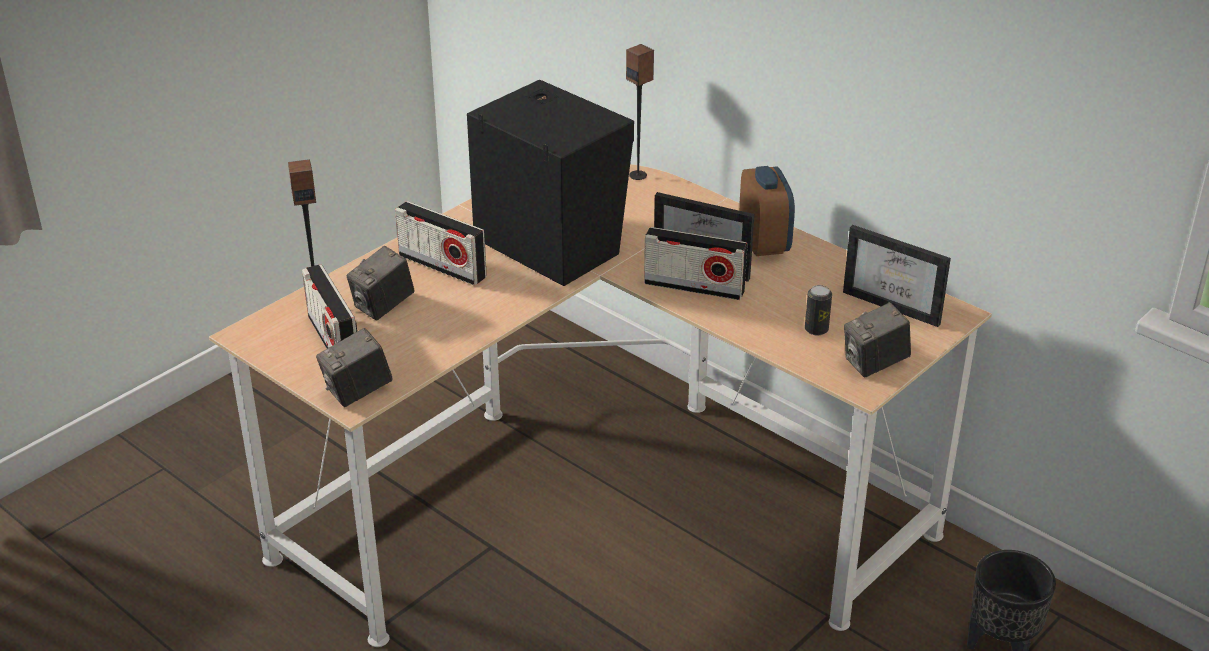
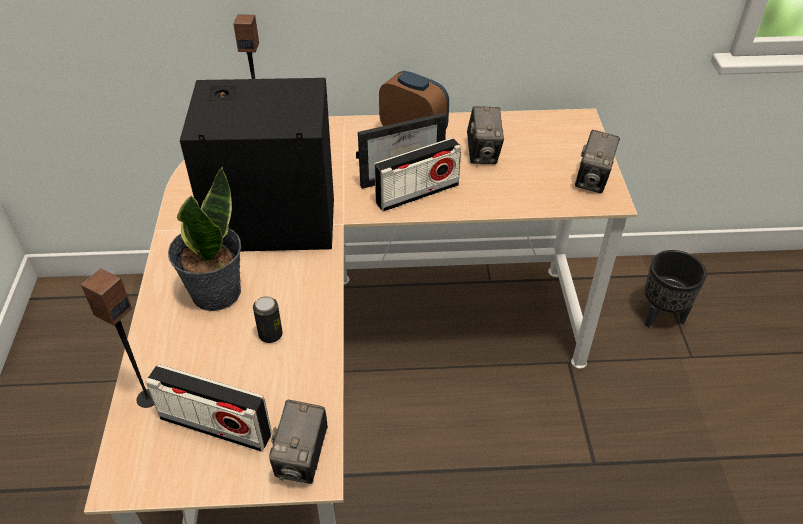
camera: 45 degrees left, 10 degrees up
(383, 307) = (214, 362): camera -> camera (483, 154)
(442, 266) = (215, 292): radio -> potted plant
(816, 329) = (529, 177): can -> can (270, 334)
(897, 304) = (544, 132): picture frame -> none

